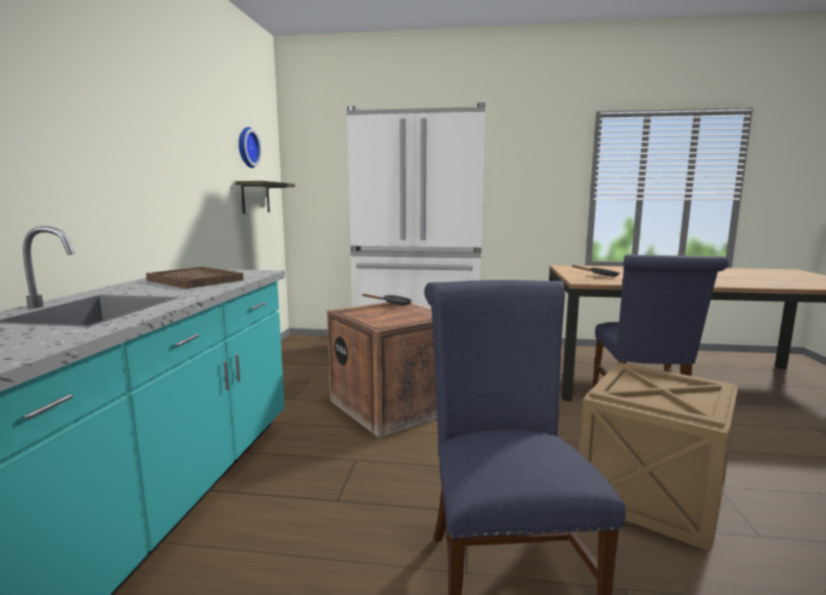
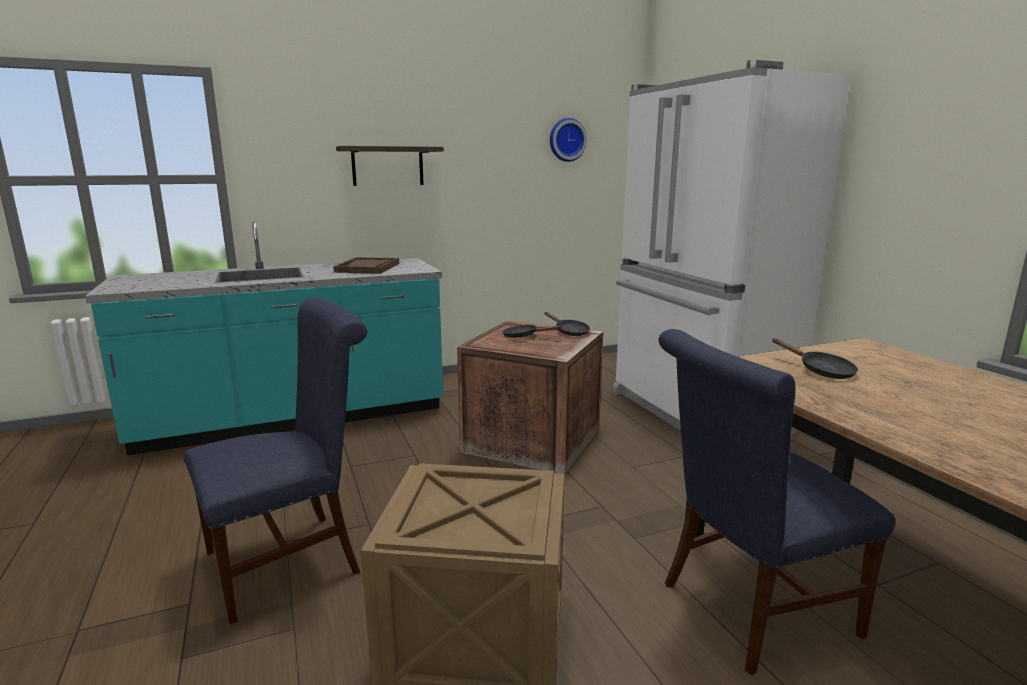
camera: 60 degrees right, 5 degrees up
(255, 197) = (577, 193): shelf -> shelf (387, 166)
(384, 314) = (523, 336): none -> black frying pan

